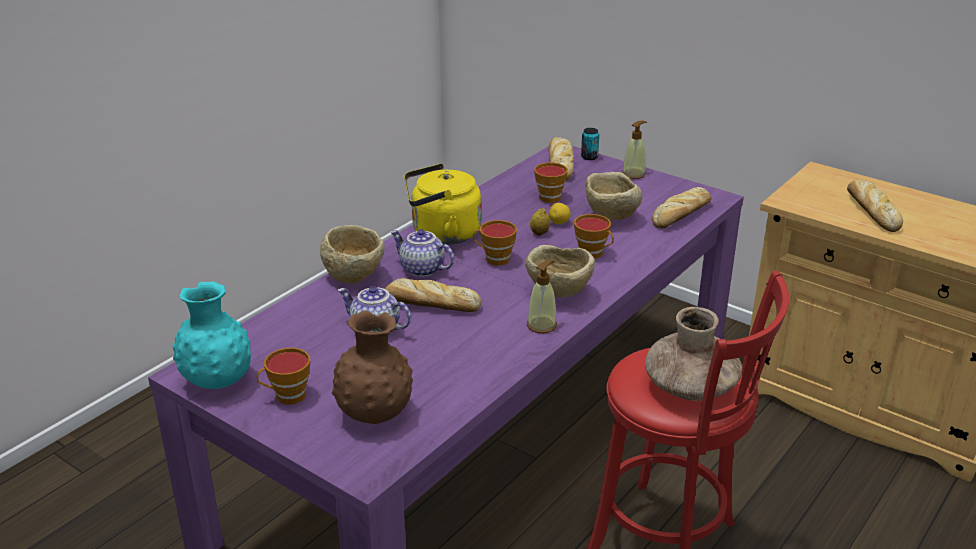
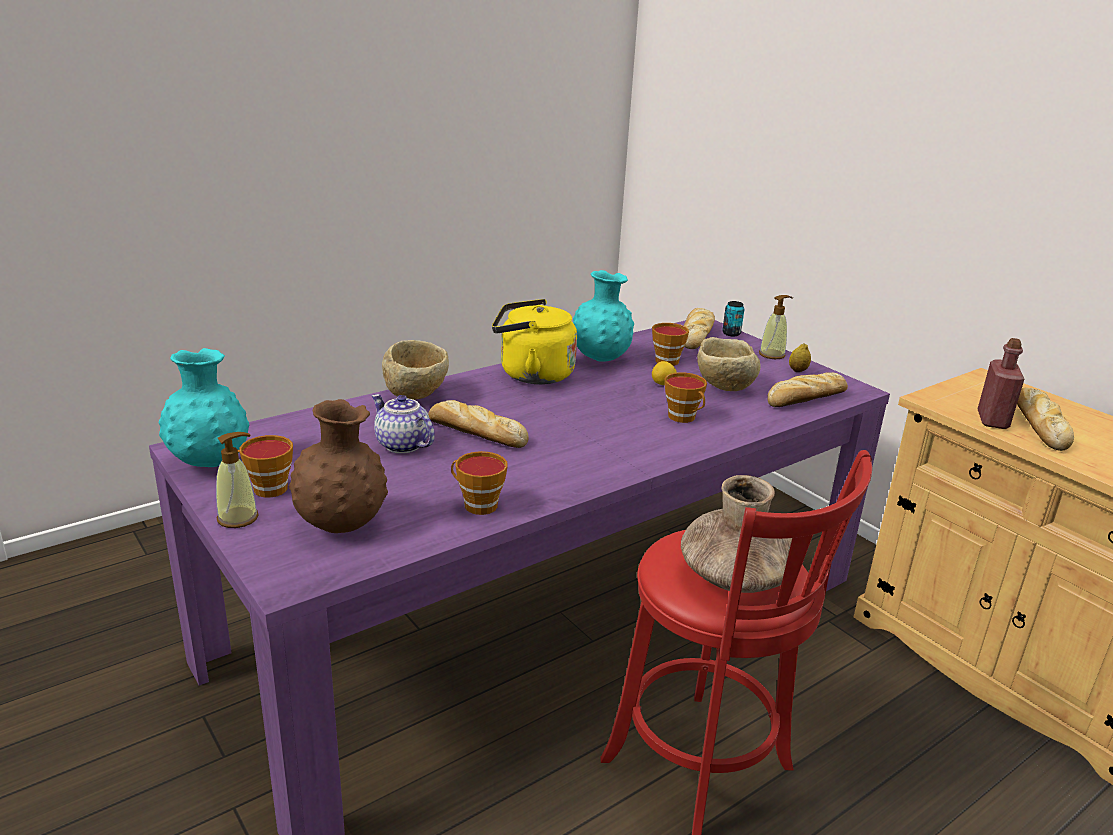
camera: 15 degrees right, 5 degrees down
(421, 269) = (488, 401): teapot -> none
(491, 205) = (600, 358): none -> turquoise vase
(494, 259) = (572, 405): cup -> cup (476, 505)
(539, 233) = (635, 390): lemon -> lemon (798, 370)
(542, 325) = (583, 474): soap dispenser -> soap dispenser (238, 518)
(558, 294) = (621, 448): beige bowl -> none
(837, 213) = (992, 420): none -> red bottle

